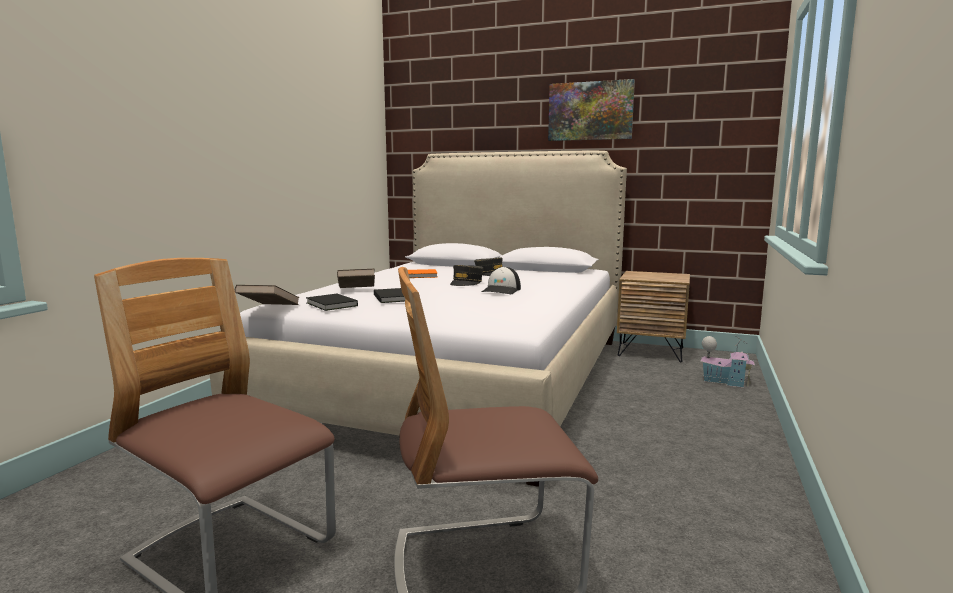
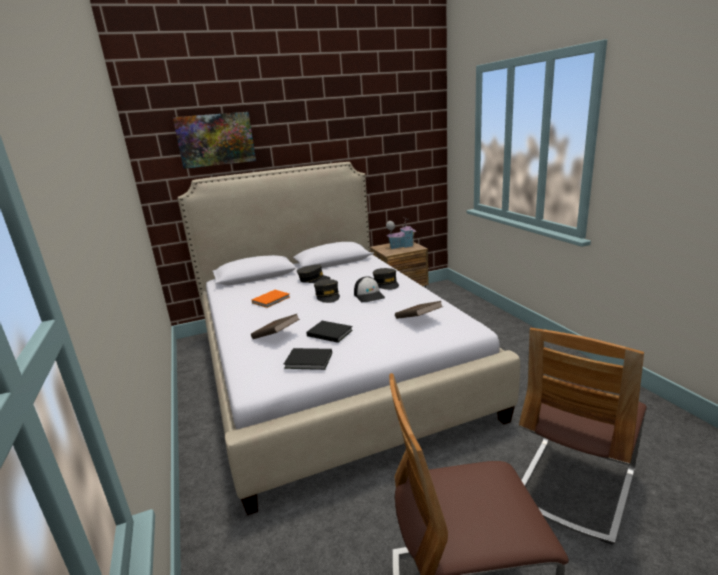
camera: 40 degrees left, 10 degrees up
(269, 309) = (268, 389): brown book -> brown book (418, 320)
(543, 288) = (386, 284): none -> grey cap
(590, 111) = (329, 130): picture -> picture (215, 139)
(725, 382) = (466, 305): toy house -> toy house (401, 246)

